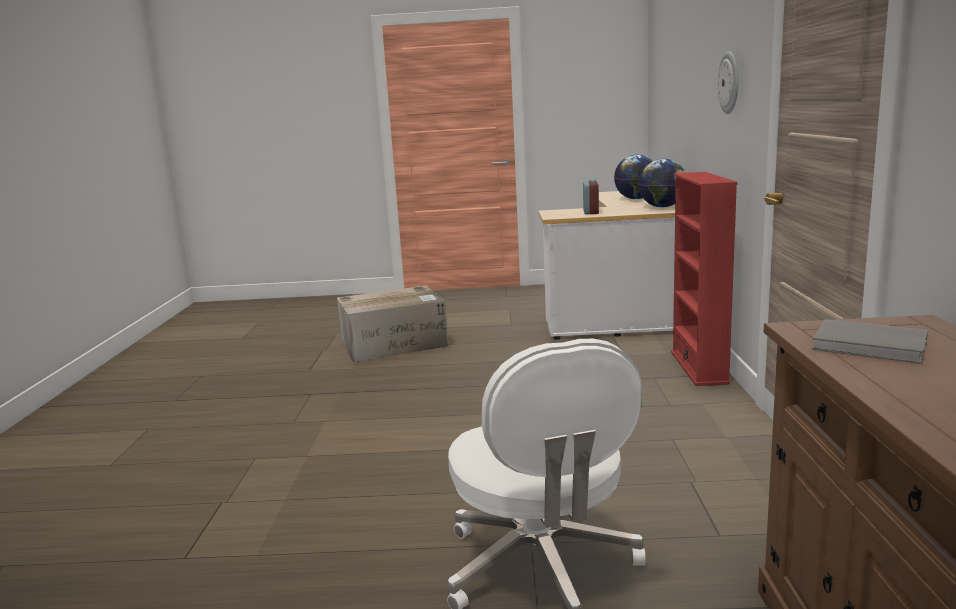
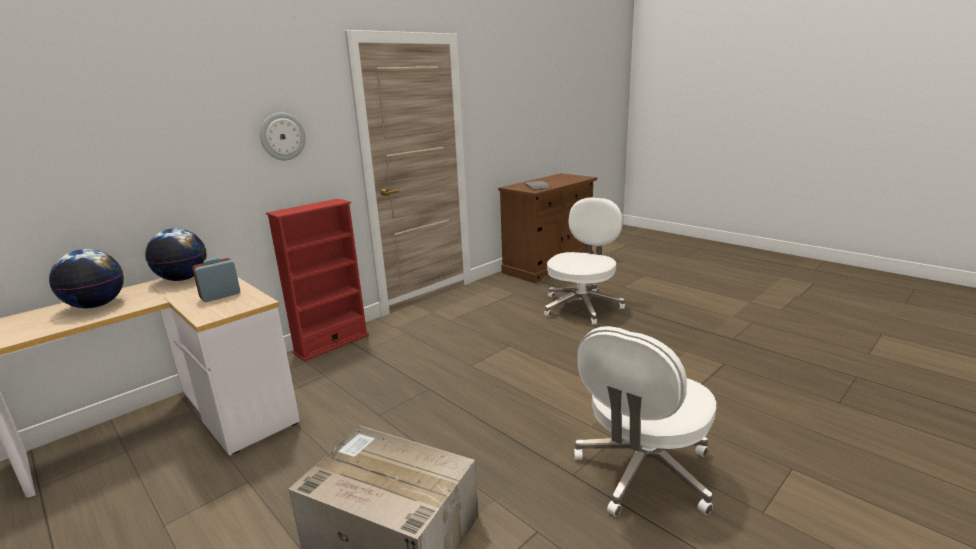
camera: 135 degrees left, 5 degrees up
(254, 413) = (643, 472): none -> white office chair

